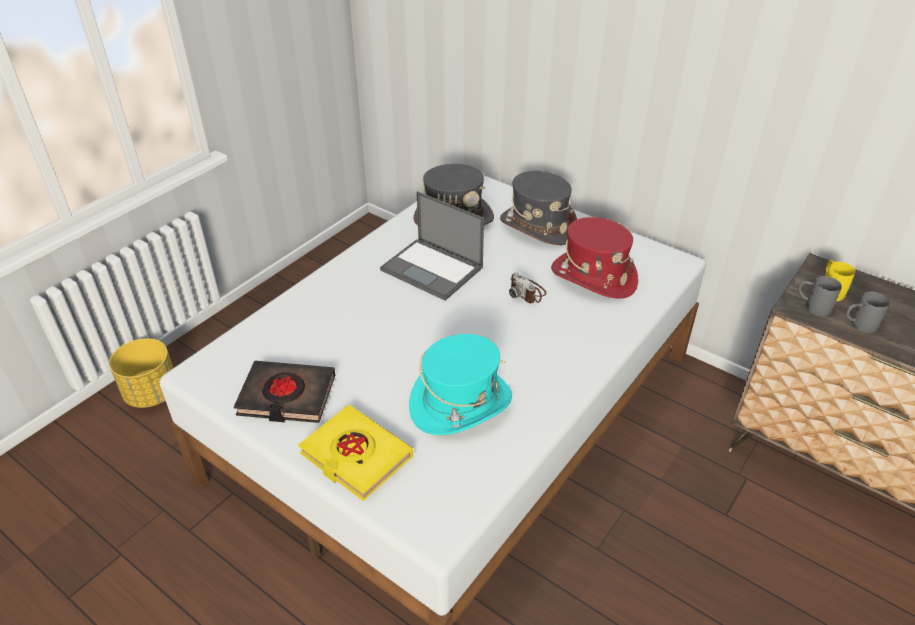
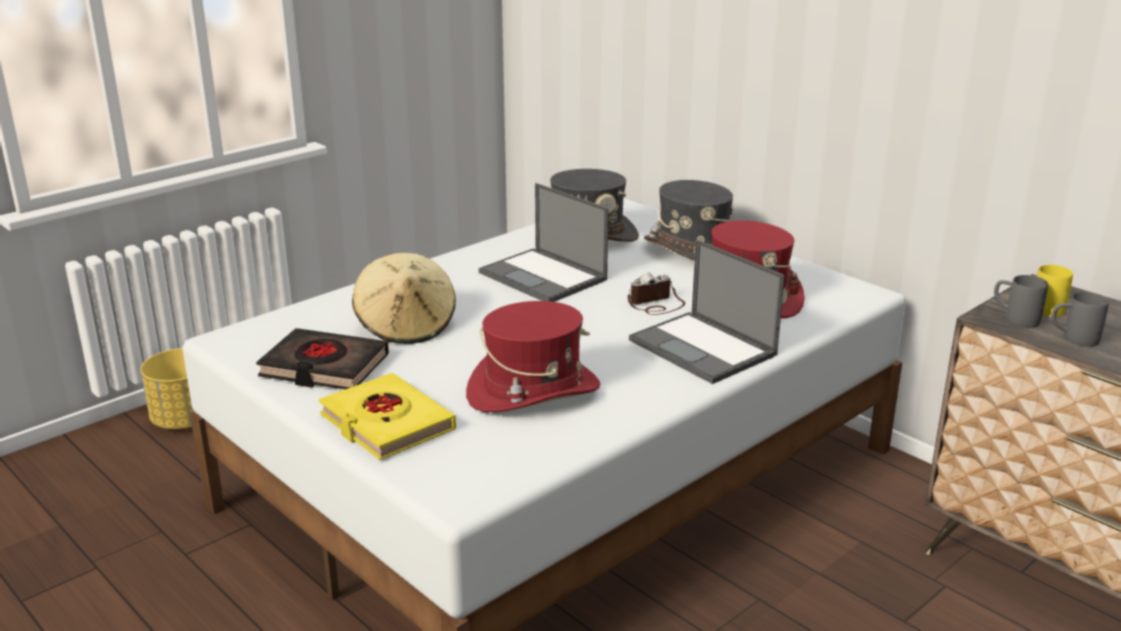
camera: 10 degrees right, 15 degrees down
(340, 340) = (406, 326): none -> beige hat
(461, 403) = (533, 391): turquoise hat -> red hat
(527, 292) = (656, 304): camera -> camera turned 90 degrees clockwise
(576, 337) = (704, 348): none -> laptop

